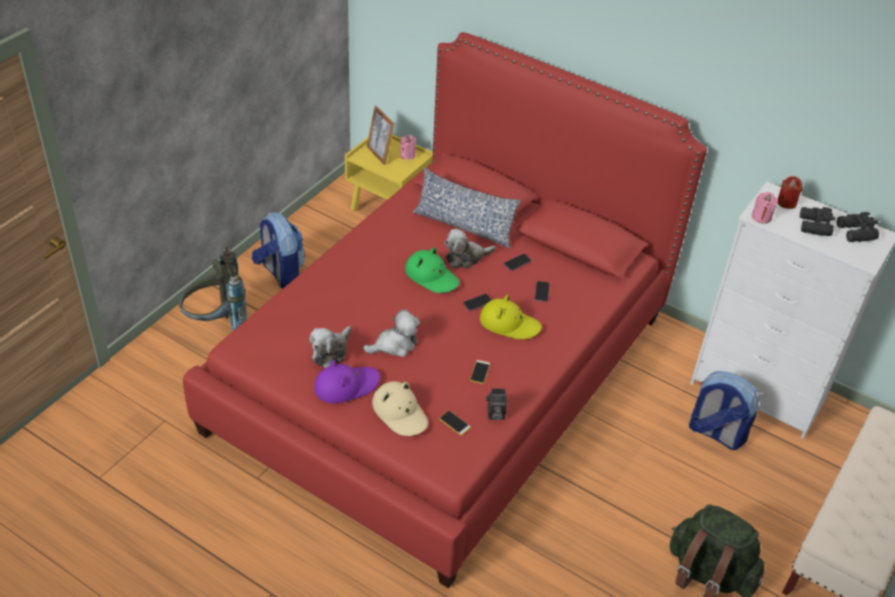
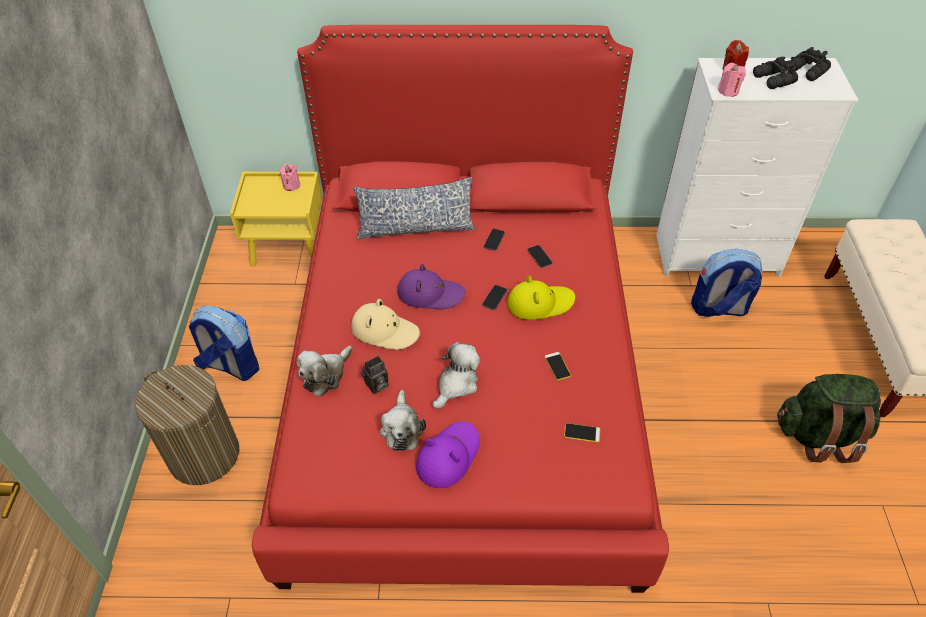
camera: 30 degrees left, 5 degrees up
(217, 323) = (204, 454): grey backpack -> laundry basket
(379, 154) = (263, 197): picture frame -> none
(400, 413) = (524, 453): beige hat -> beige hat (385, 330)
(432, 276) = (430, 294): green hat -> purple hat
(466, 257) = (444, 259): plush toy -> plush toy (326, 375)
(494, 414) = (608, 402): camera -> camera (376, 386)

